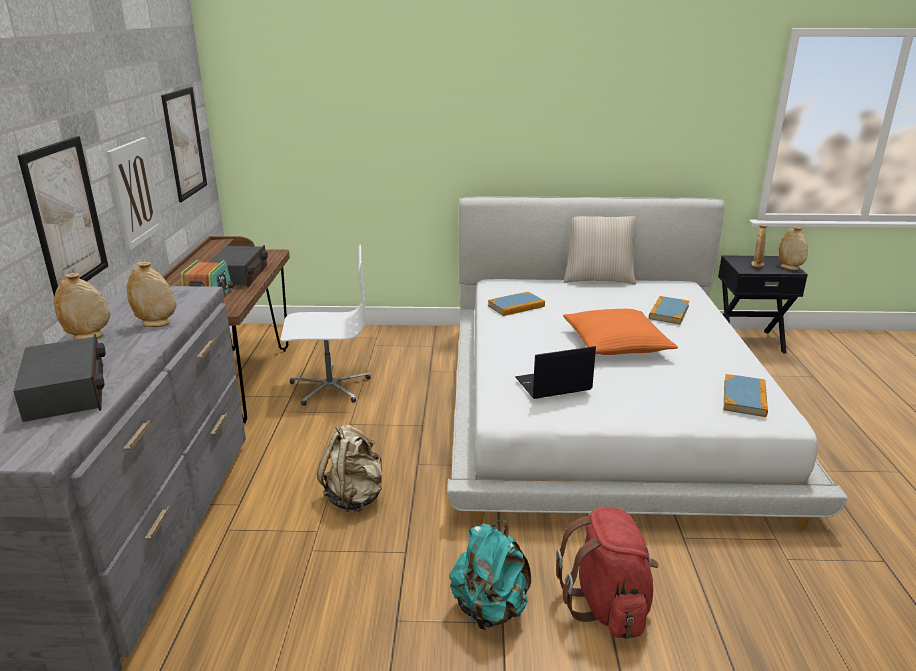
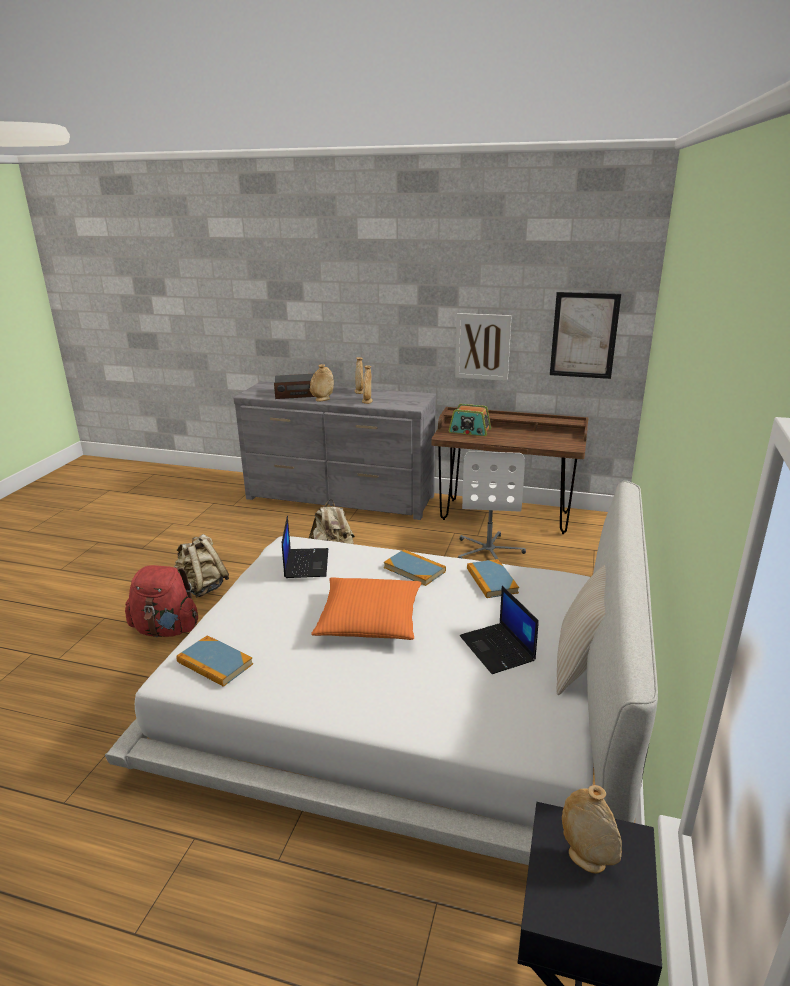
camera: 105 degrees right, 0 degrees up
(66, 216) = (400, 336): picture -> none
(239, 275) = (515, 437): radio -> none
(490, 609) = (202, 588): turquoise backpack -> beige backpack
(606, 300) = (498, 649): none -> laptop
(668, 312) = (438, 687): book -> book (414, 569)
(789, 268) = (563, 913): beige vase -> beige vase (322, 399)

